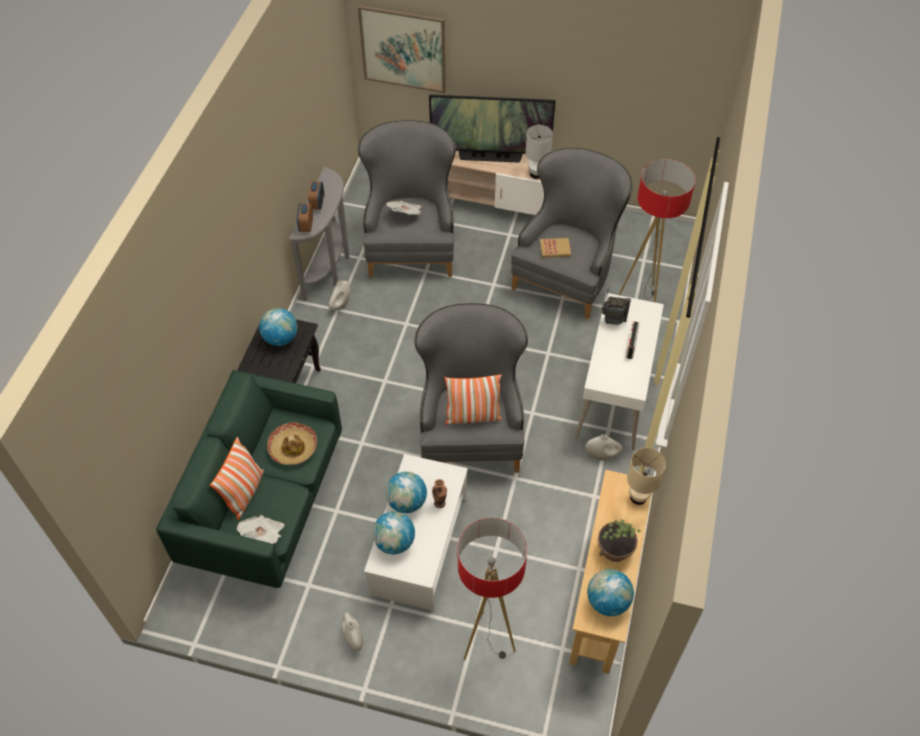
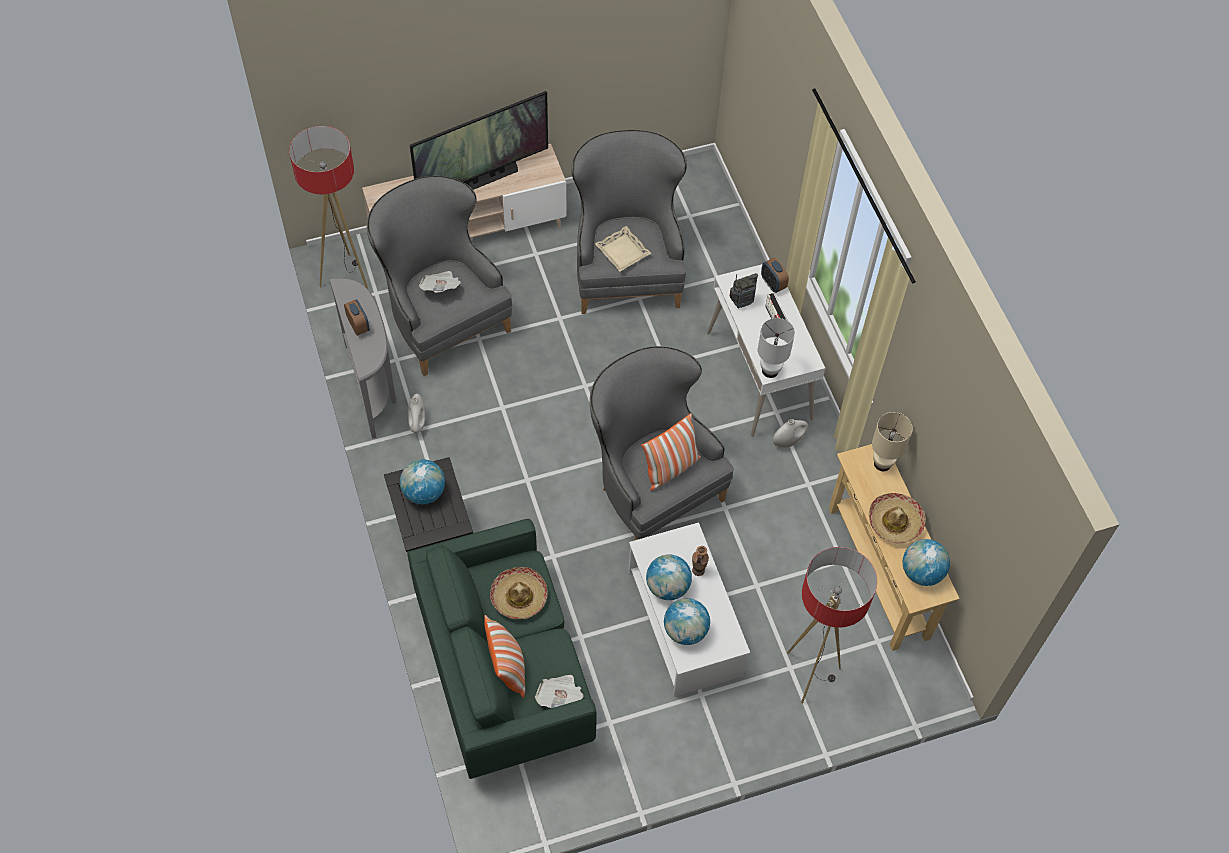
camera: 35 degrees left, 5 degrees up
(306, 226) = (367, 357): alarm clock -> alarm clock (773, 284)
(353, 638) = (689, 744): white vase -> none
(403, 48) = (351, 104): picture -> none
(536, 174) = (545, 177): white table lamp -> white table lamp (770, 371)
(555, 249) = (622, 252): book -> beige tray
(615, 548) = (895, 522): potted plant -> hat
(641, 299) = (716, 260): floor lamp -> floor lamp (346, 276)

